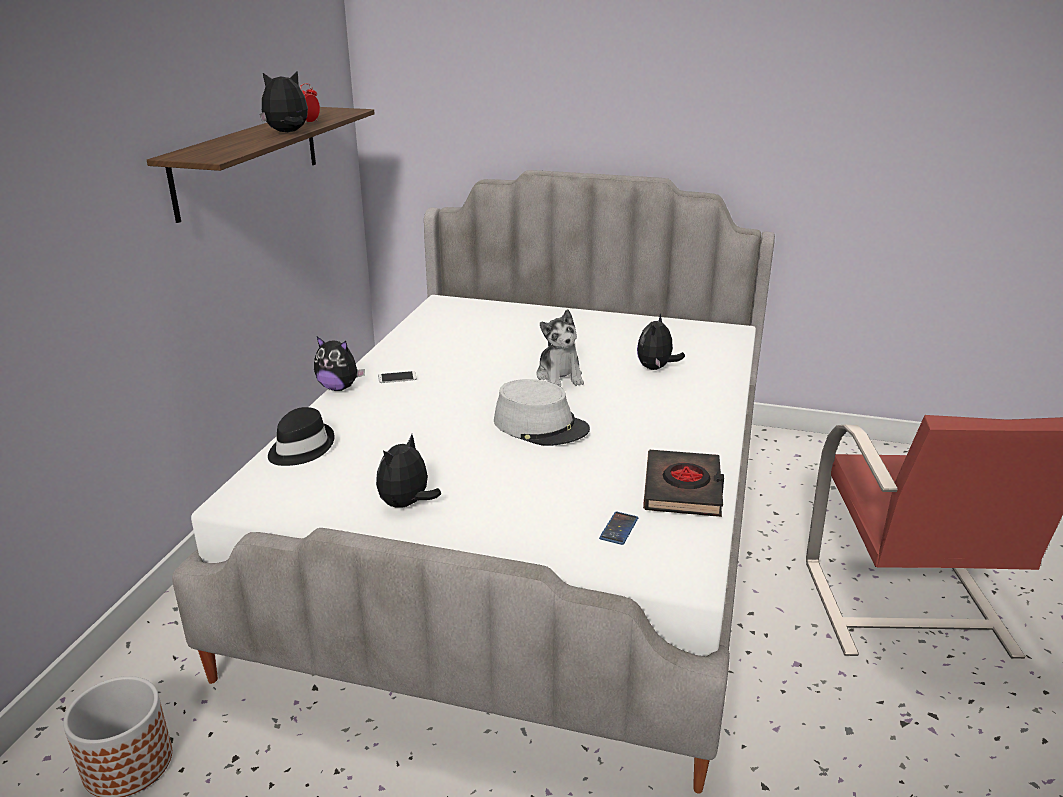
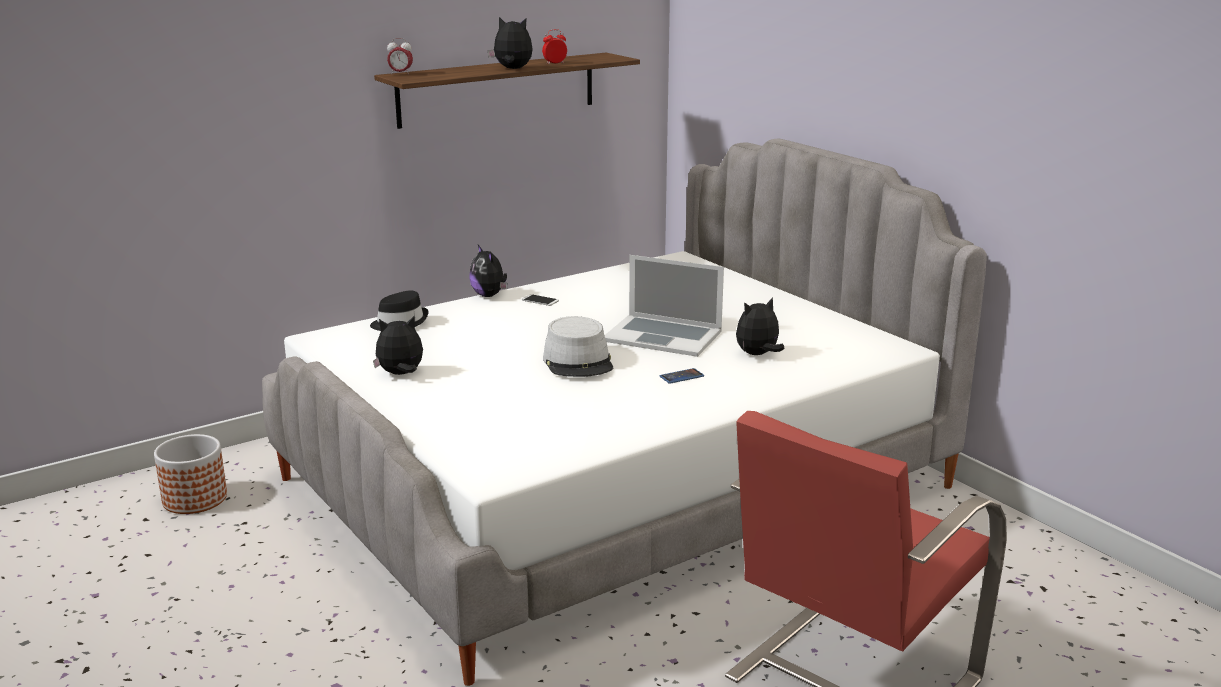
camera: 40 degrees right, 5 degrees down
(178, 153) = (401, 74): none -> alarm clock
(560, 376) = (663, 336): plush toy -> laptop
(619, 528) = (501, 437): phone -> phone (681, 376)
(683, 489) = (596, 434): black book -> none

